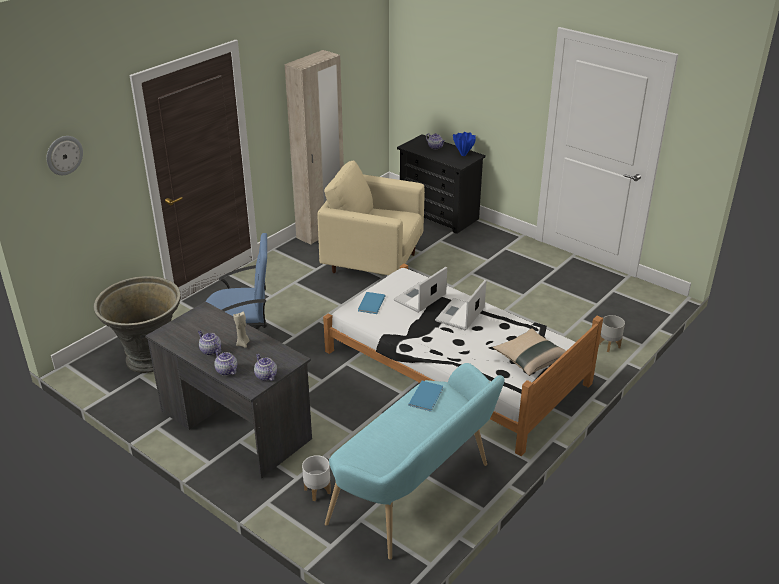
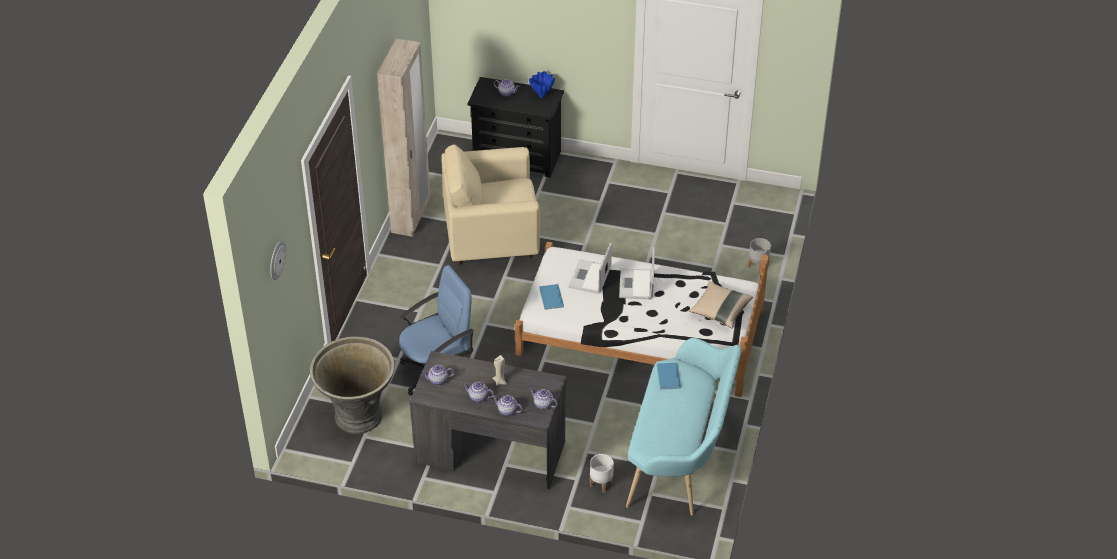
camera: 25 degrees left, 10 degrees up
(187, 326) = (438, 380): none -> teapot

